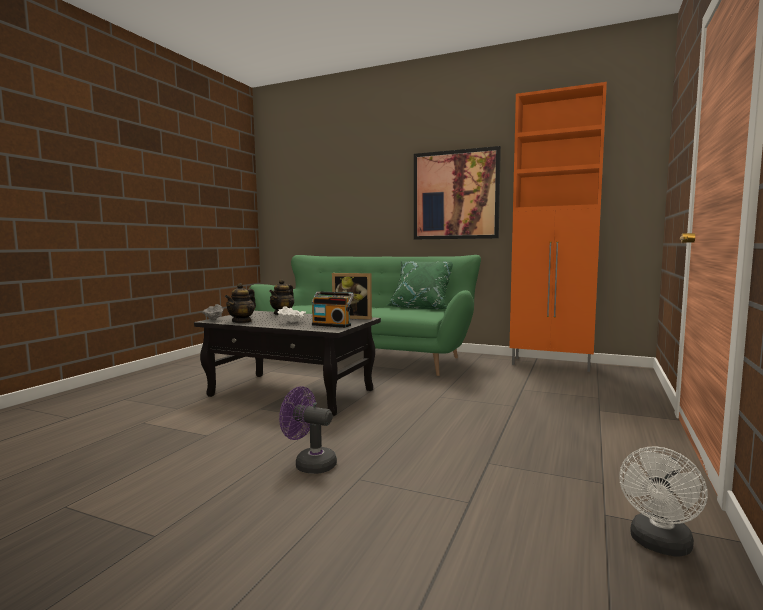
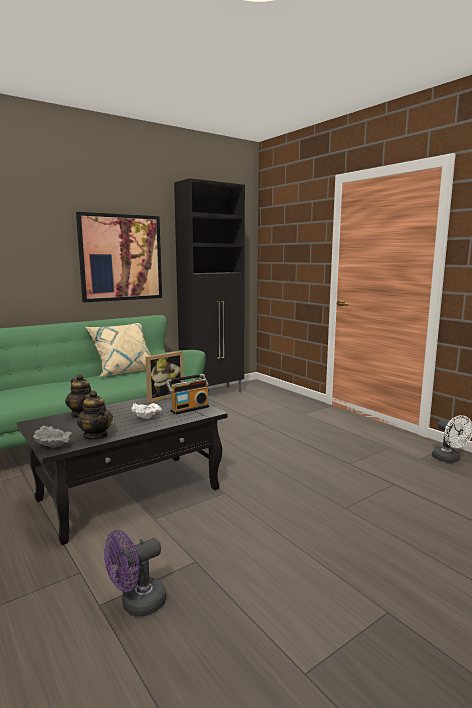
camera: 60 degrees left, 5 degrees up
(309, 464) = (307, 520): purple fan -> purple fan (137, 604)
(422, 308) = (124, 371): green pillow -> beige pillow
(552, 364) = (213, 393): orange cabinet -> black cabinet

